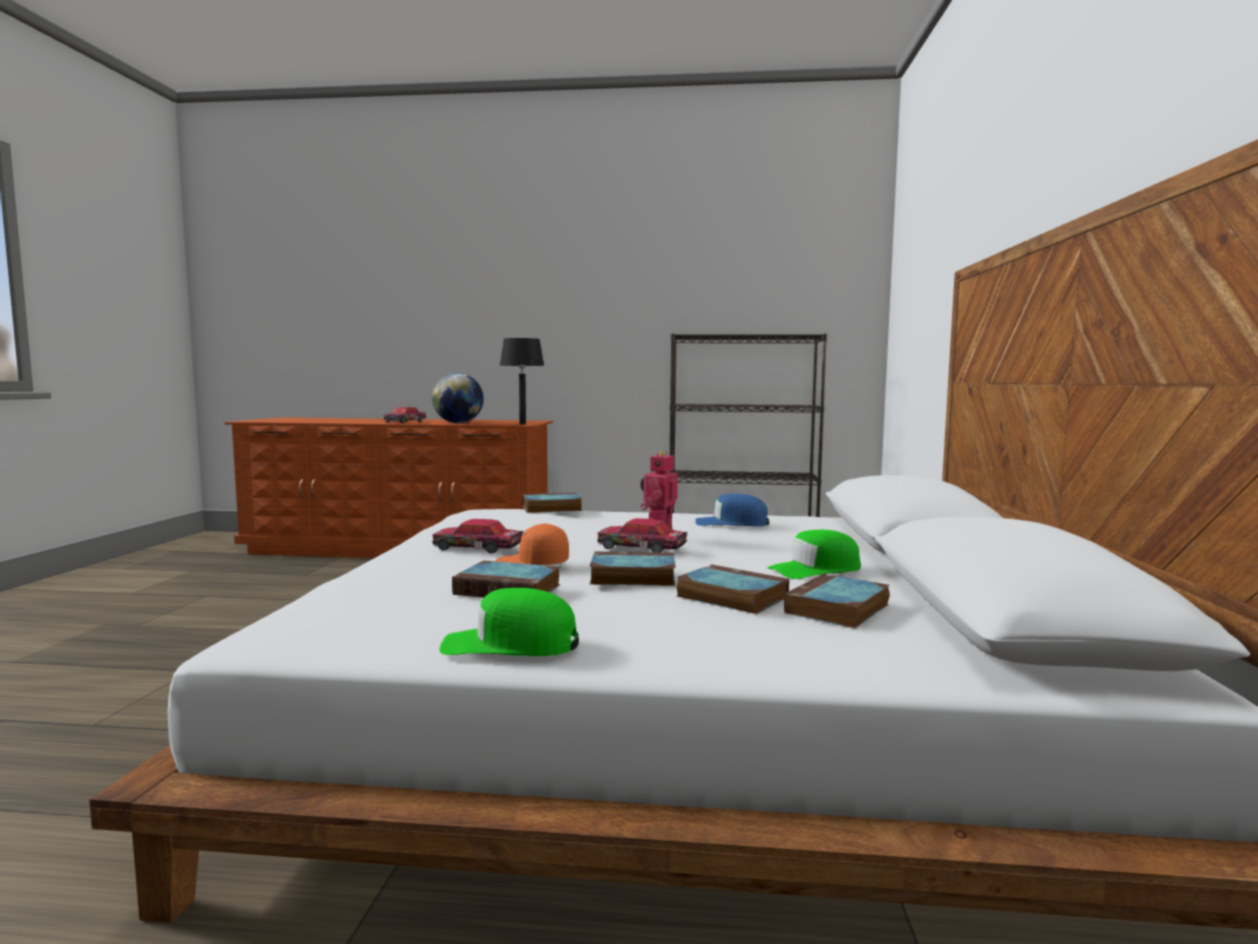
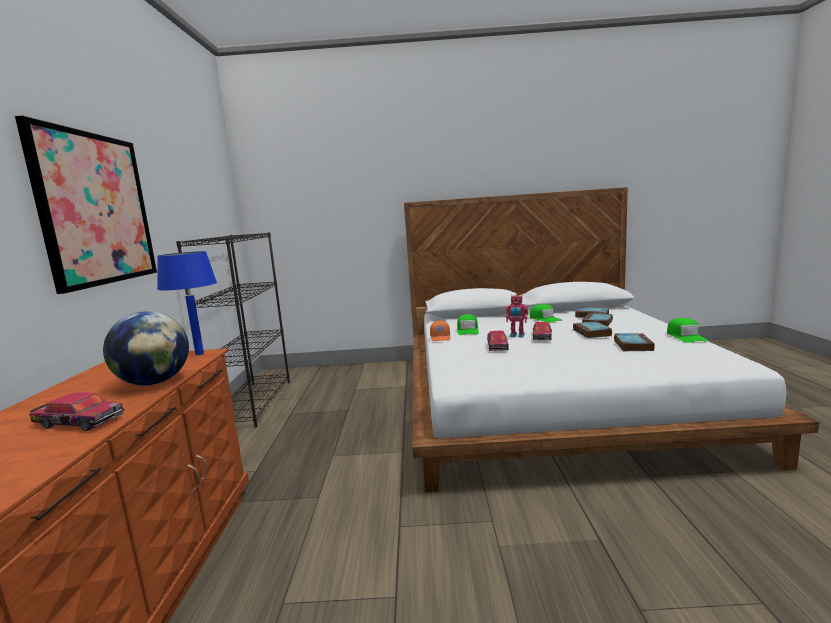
camera: 95 degrees left, 5 degrees up
(478, 548) = (573, 361): toy car -> toy car (497, 345)
(522, 424) = (199, 354): black table lamp -> blue table lamp
(532, 564) = (589, 348): orange cap -> orange cap (441, 338)
(550, 508) = (457, 360): book -> none
(576, 305) = (96, 209): none -> picture
(731, 523) = (468, 330): blue cap -> green cap

